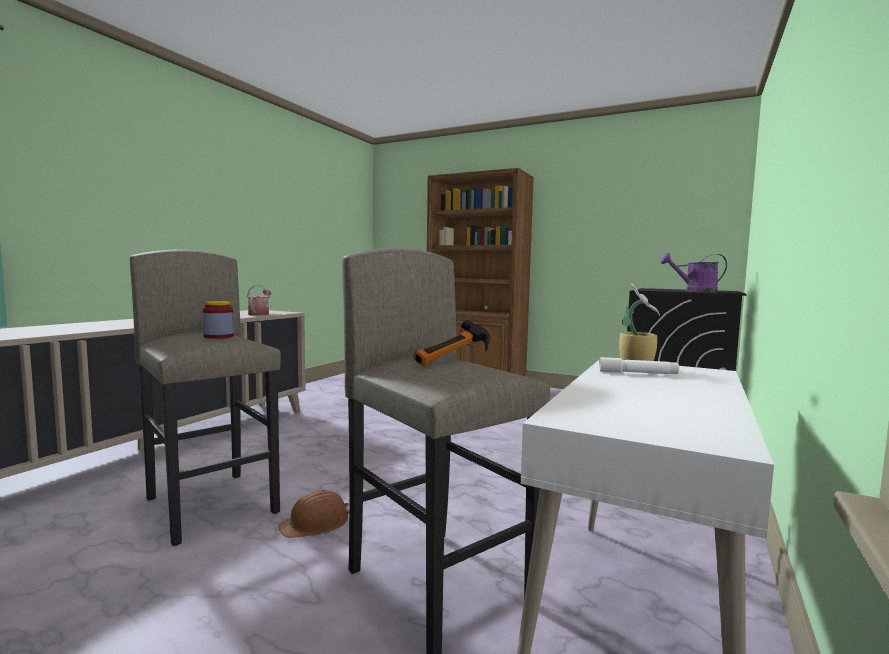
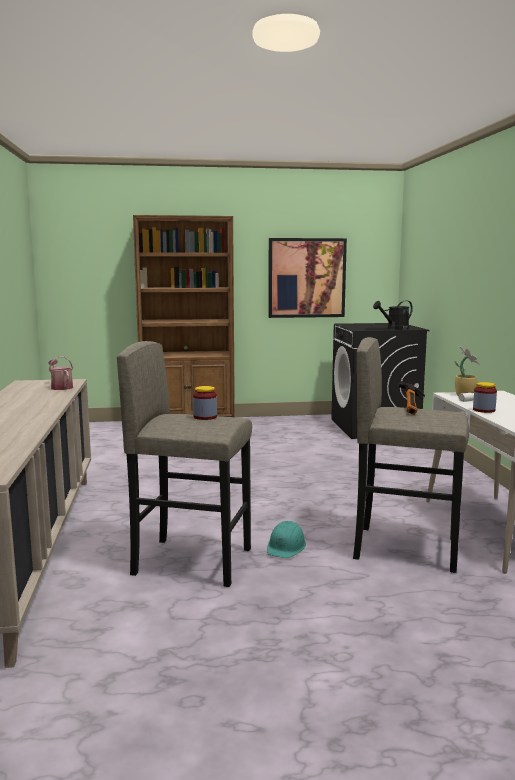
camera: 35 degrees left, 5 degrees up
(316, 523) = (286, 546): brown hard hat -> turquoise hard hat
(596, 384) = (484, 410): none -> jar
(618, 236) = (306, 278): none -> picture
(695, 291) = (394, 329): purple watering can -> black watering can

